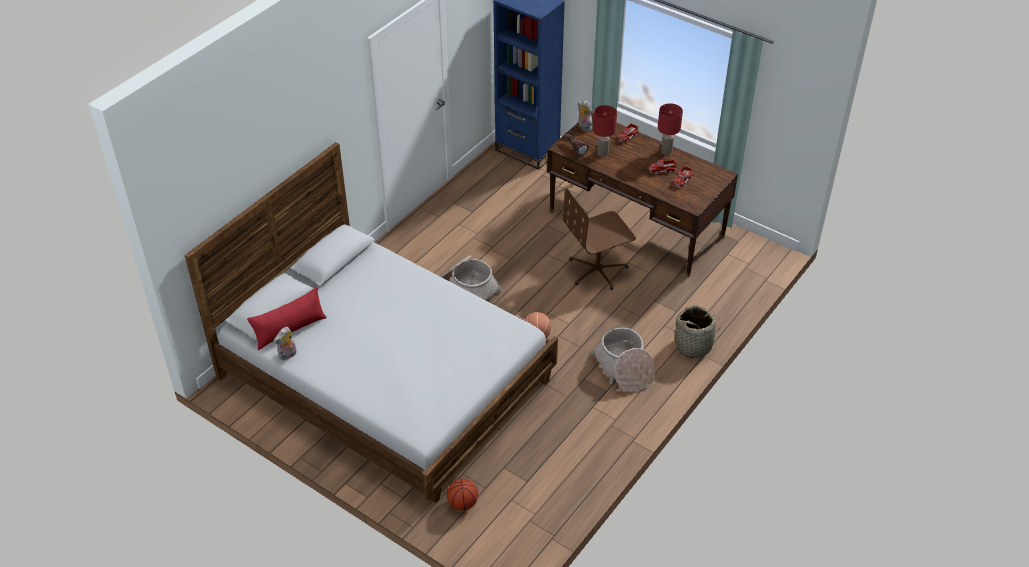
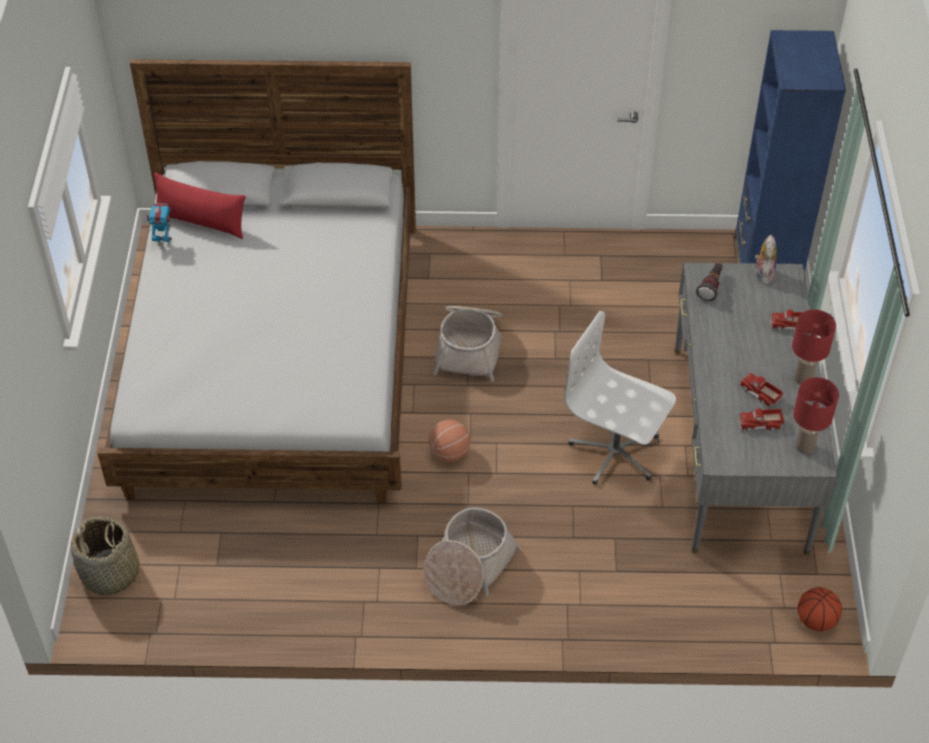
camera: 55 degrees right, 5 degrees up
(288, 355) = (164, 241): plush toy -> toy robot
(462, 503) = (143, 524): basketball -> basketball (816, 620)
(598, 270) = (615, 452): brown office chair -> white office chair
(602, 152) = (731, 317): red table lamp -> red table lamp (805, 446)
(636, 224) = (739, 447): brown desk -> grey desk
(693, 345) = (572, 620): basket -> basket (110, 574)

